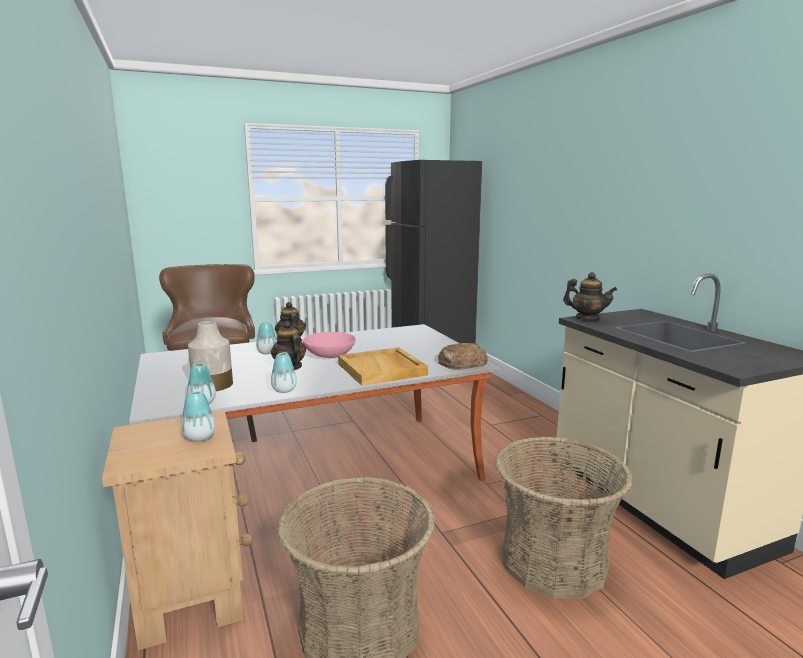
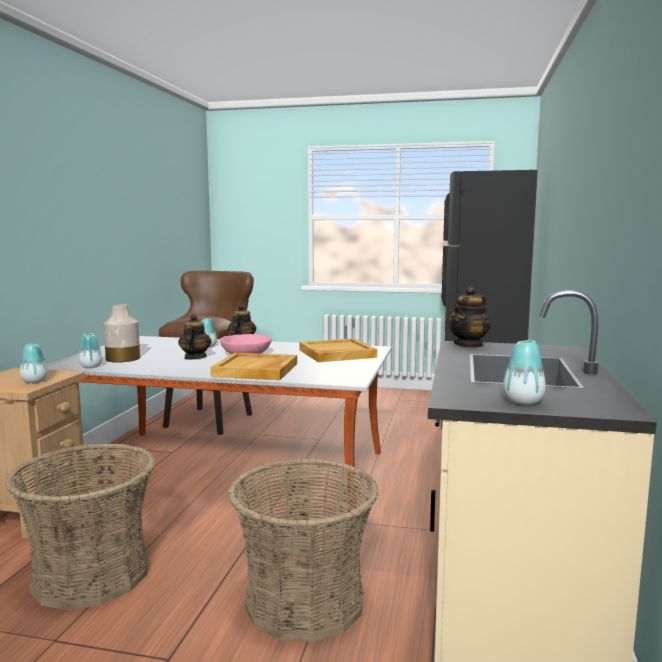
camera: 35 degrees right, 5 degrees down
(284, 390) = (154, 369): vase -> vase (523, 401)
(403, 339) = (336, 354): none -> beige tray
(461, 363) = (334, 377): bread -> none
(587, 318) = (469, 344): teapot -> teapot turned 60 degrees clockwise

